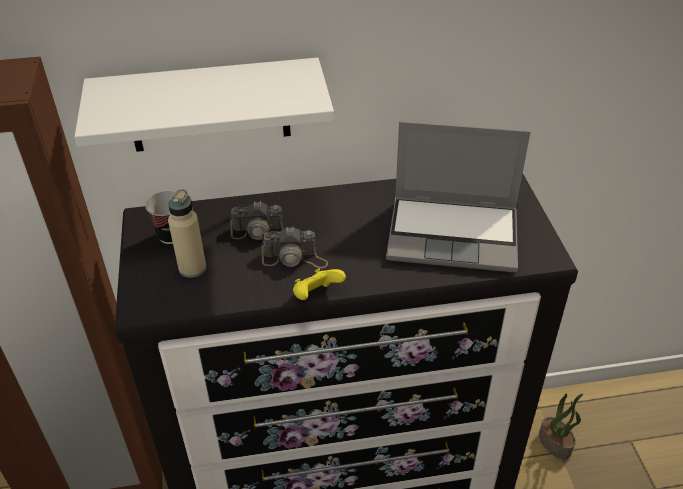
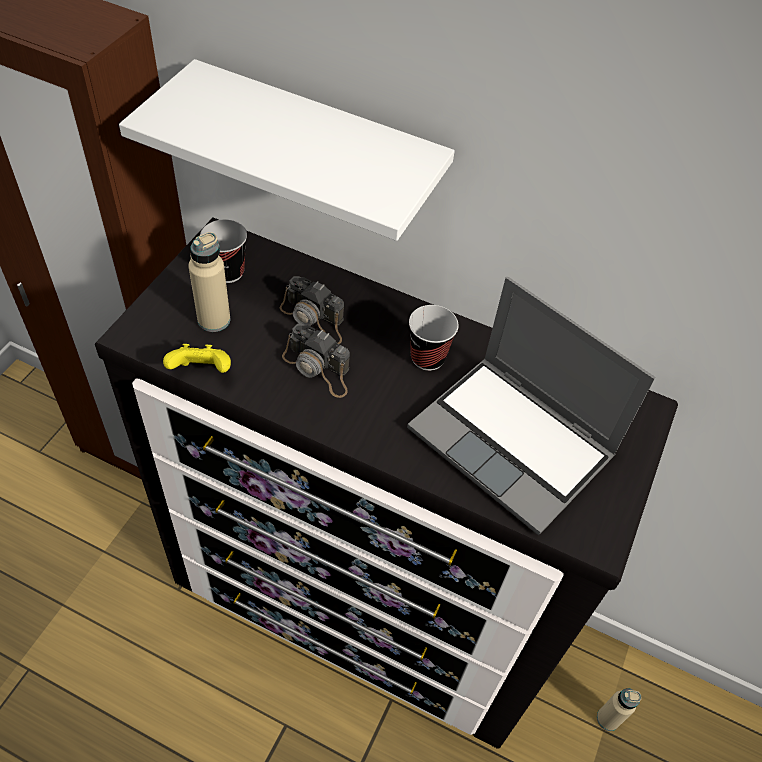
camera: 30 degrees right, 10 degrees up
(316, 295) = (301, 424): yellow game controller -> yellow game controller (201, 371)
(357, 216) = (427, 358): none -> cup
(555, 443) = (608, 719): potted plant -> beige bottle

